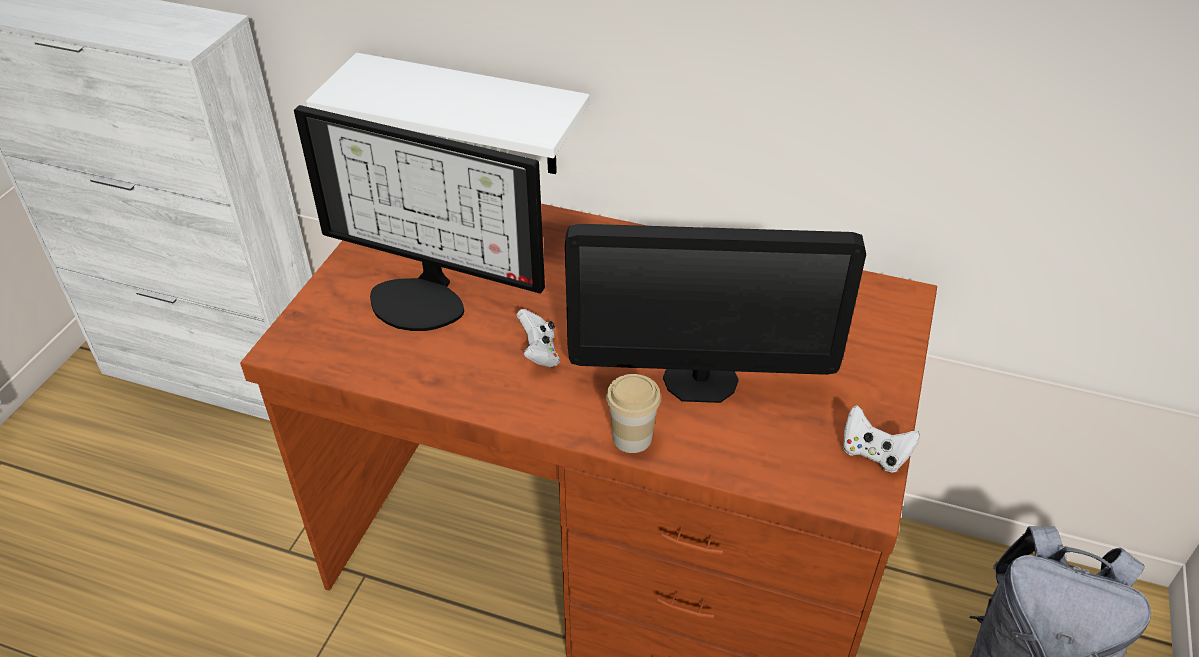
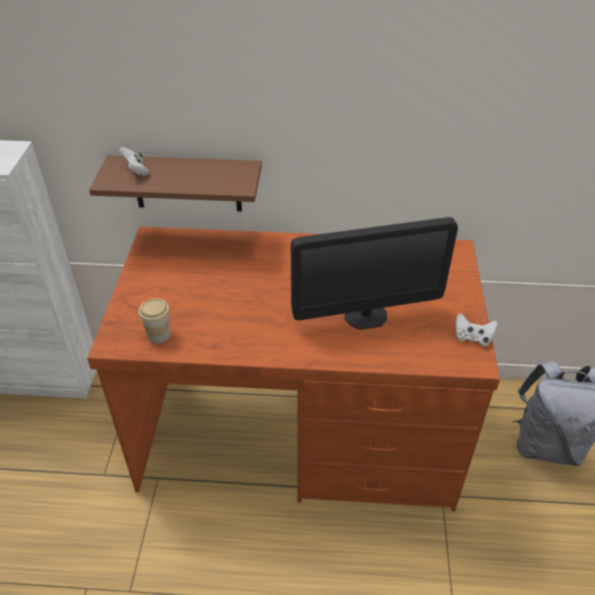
camera: 15 degrees left, 0 degrees up
(423, 297) = (186, 298): monitor -> none
(473, 115) = (187, 183): white shelf -> brown shelf
(539, 353) = (268, 318): white game controller -> white game controller (136, 171)
(632, 437) = (340, 355): cup -> cup (159, 335)

